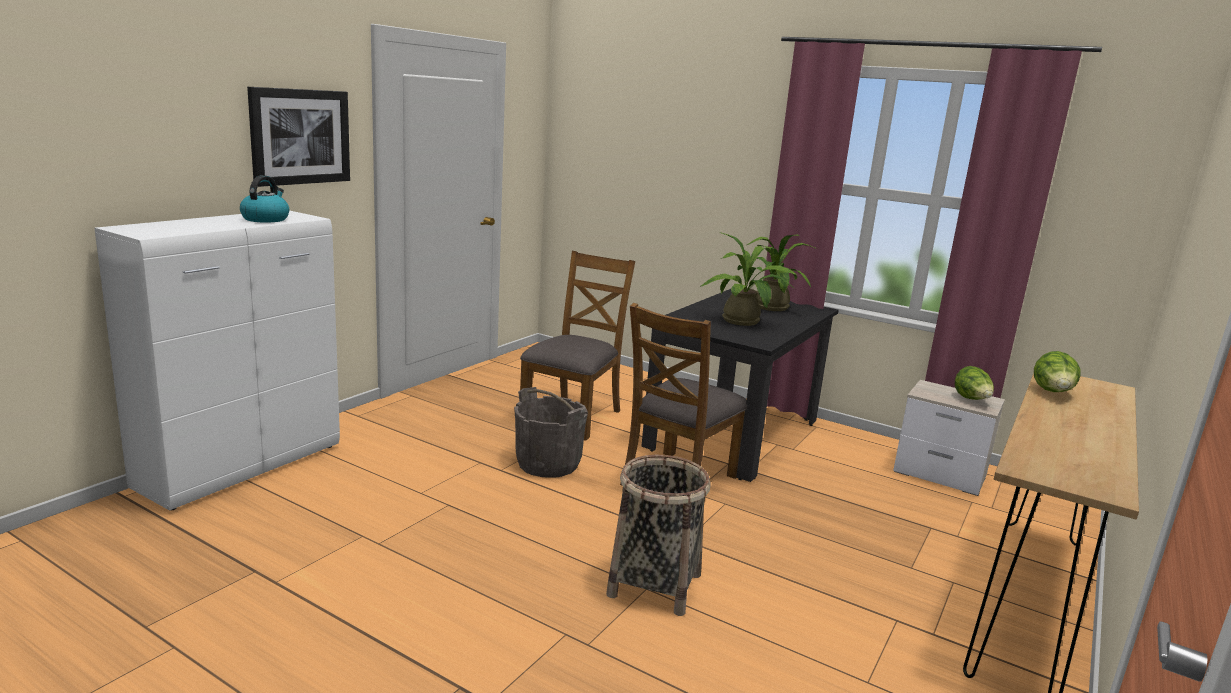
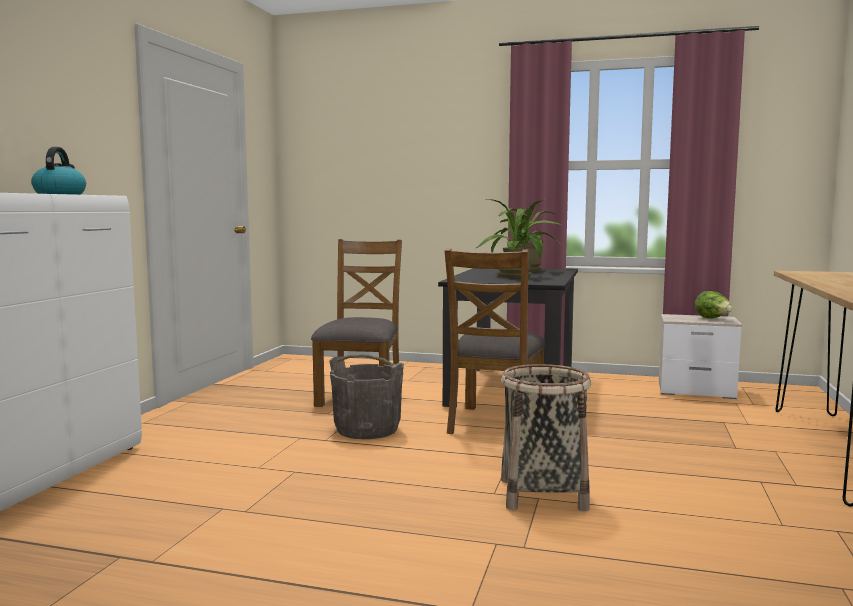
camera: 15 degrees left, 10 degrees down
(300, 136) = (77, 123): picture -> none
(1053, 393) = (810, 276): lettuce -> none

